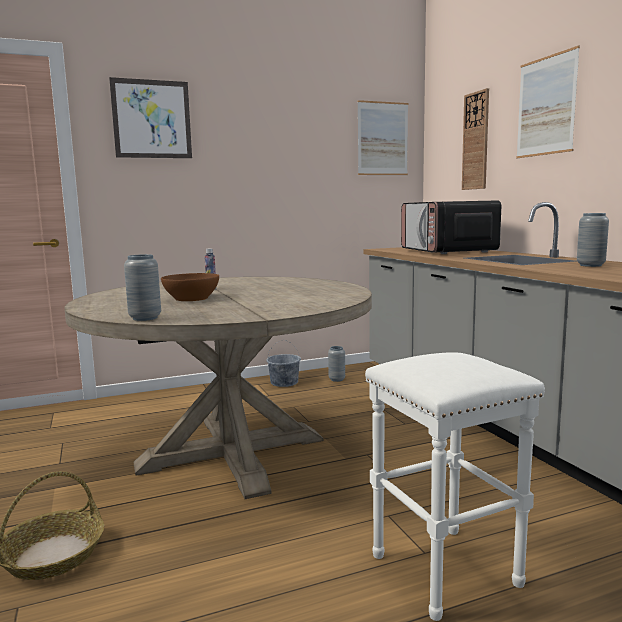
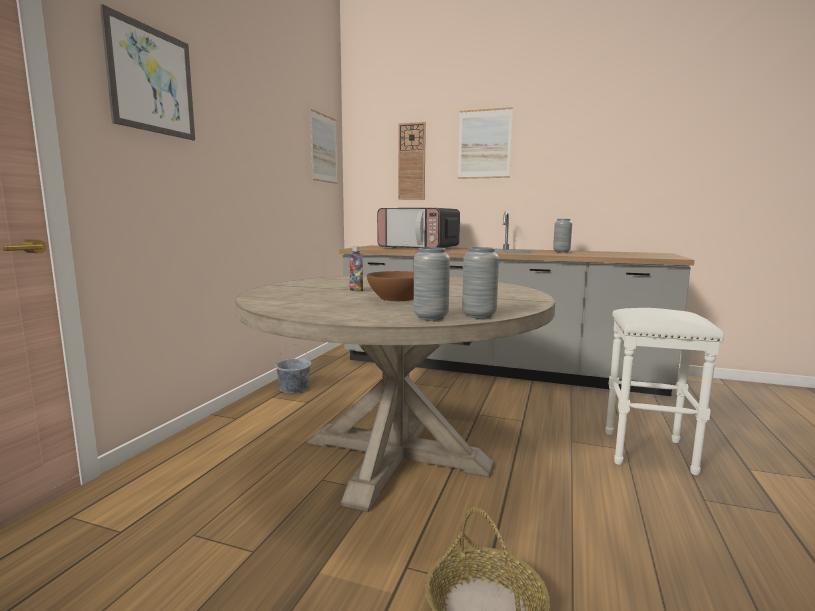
camera: 50 degrees left, 0 degrees up
(336, 379) = (331, 373): grey vase -> grey vase (430, 317)

